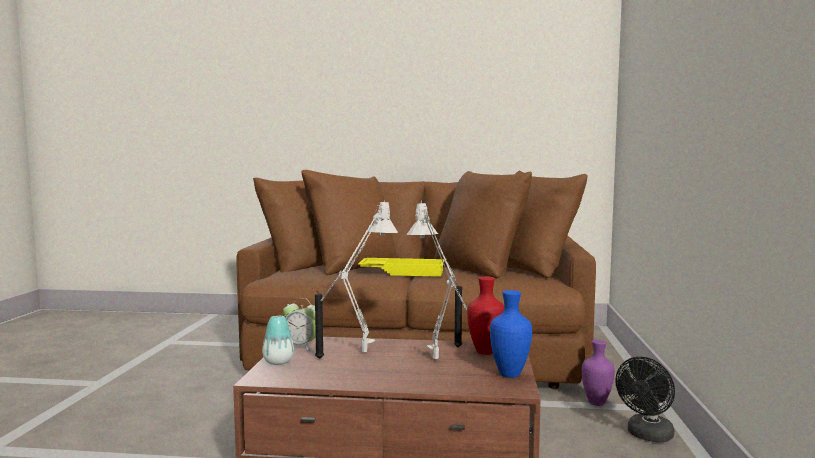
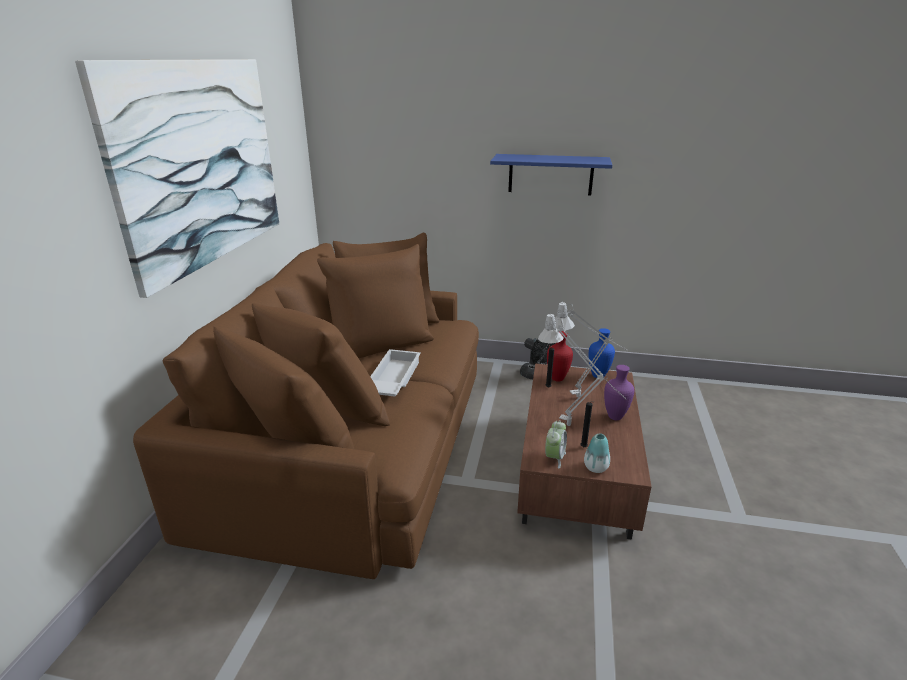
camera: 85 degrees left, 20 degrees up
(403, 272) = (392, 379): yellow tray -> white tray
(428, 89) = (201, 164): none -> picture
(597, 403) = (490, 380): purple vase -> purple vase (615, 416)
(715, 92) = (550, 174): none -> blue shelf

